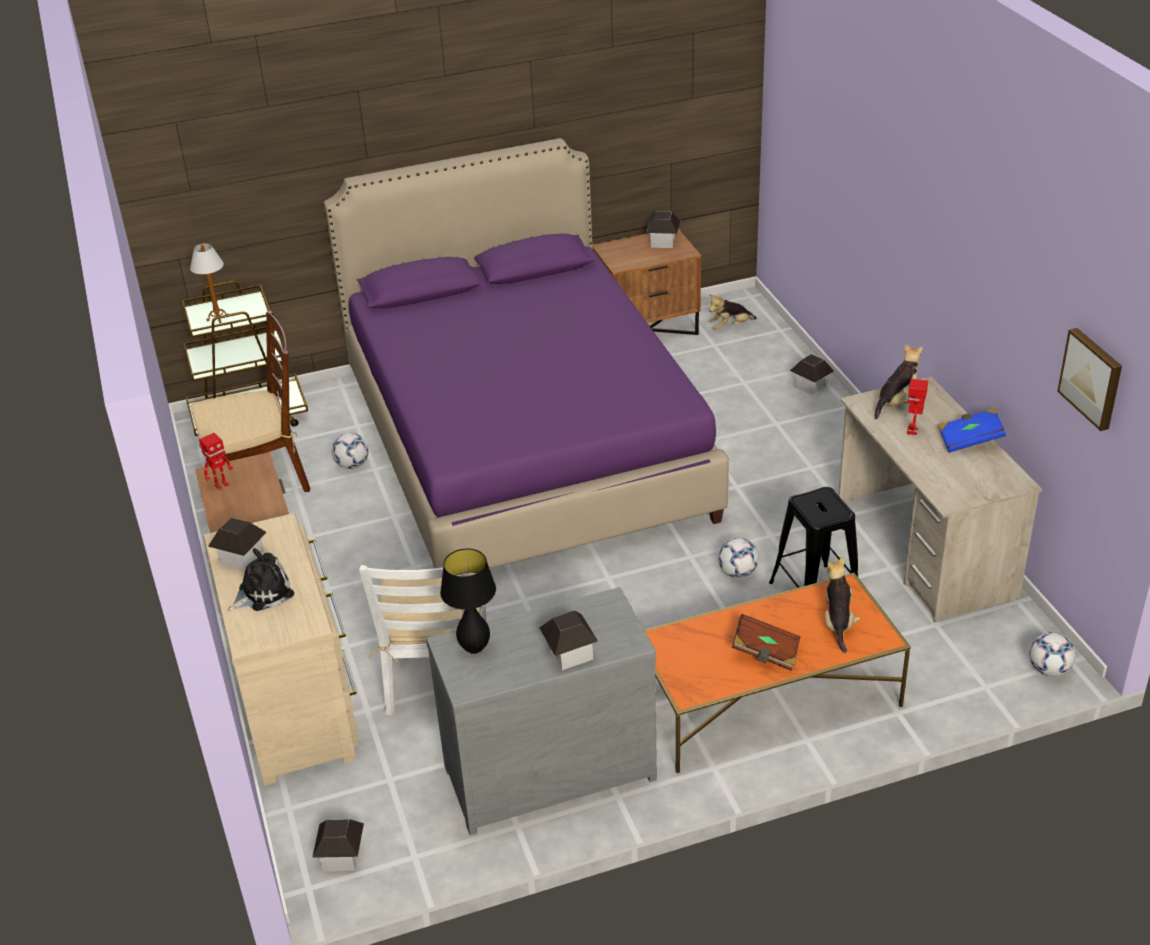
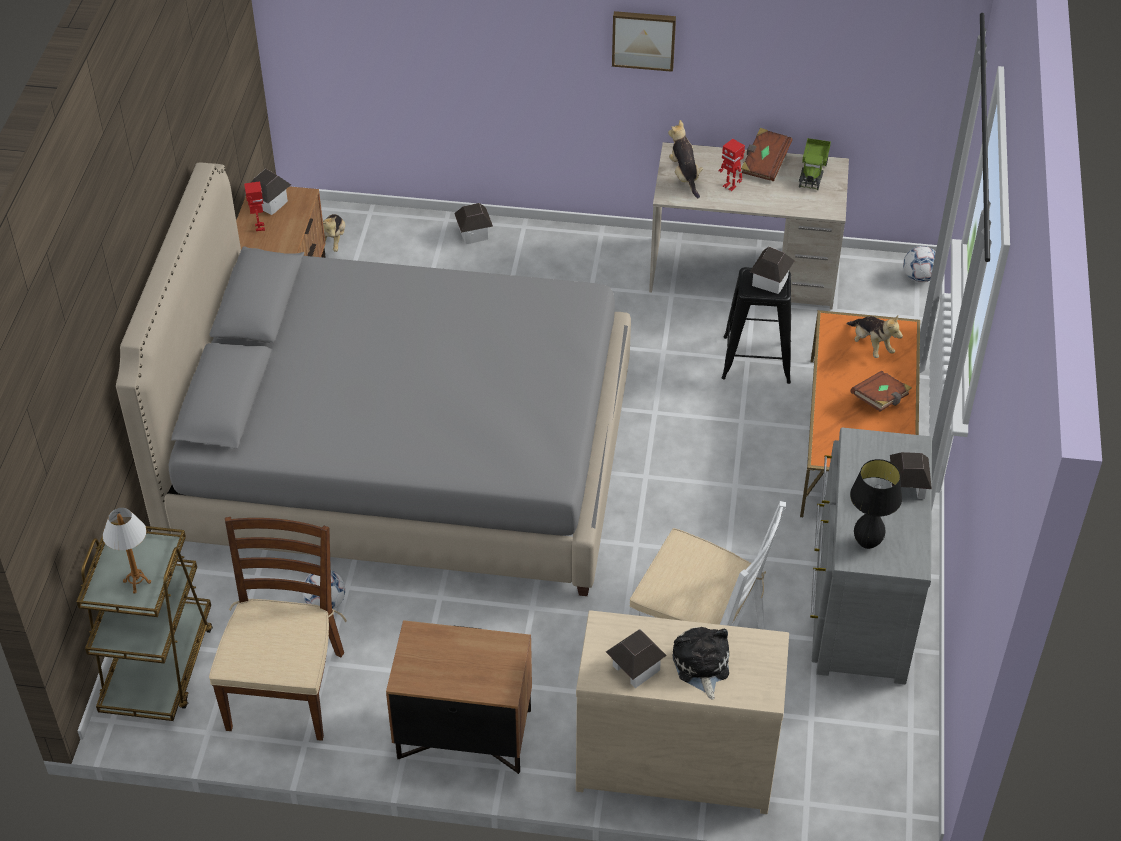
camera: 65 degrees left, 10 degrees up
(221, 485) = (434, 675): toy robot -> toy robot (259, 227)
(341, 856) = (884, 781): toy house -> toy house (770, 281)
(524, 445) = (402, 458): purple bed -> grey bed
(738, 573) = (697, 392): football -> none
(838, 623) = (871, 345): plush toy -> plush toy turned 150 degrees counterclockwise
(969, 440) = (764, 163): blue book -> brown book
(993, 472) = (813, 171): none -> toy truck
(1092, 378) = (892, 51): picture -> picture (644, 39)

